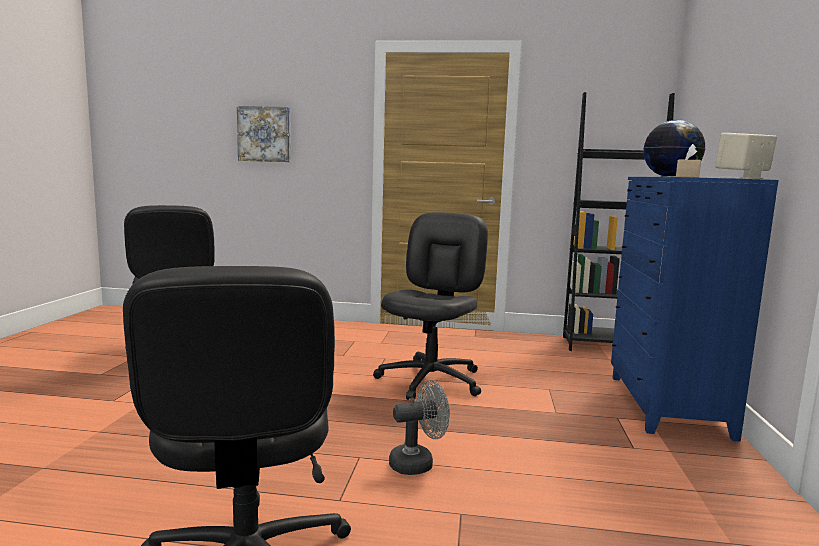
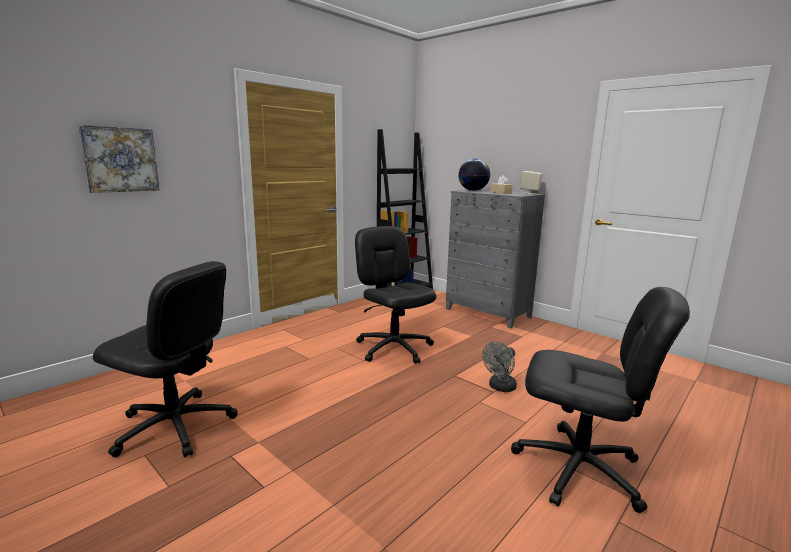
camera: 55 degrees left, 5 degrees up
(418, 463) = (500, 387): grey fan -> grey fan turned 150 degrees counterclockwise
(664, 406) = (487, 313): blue dresser -> grey dresser

